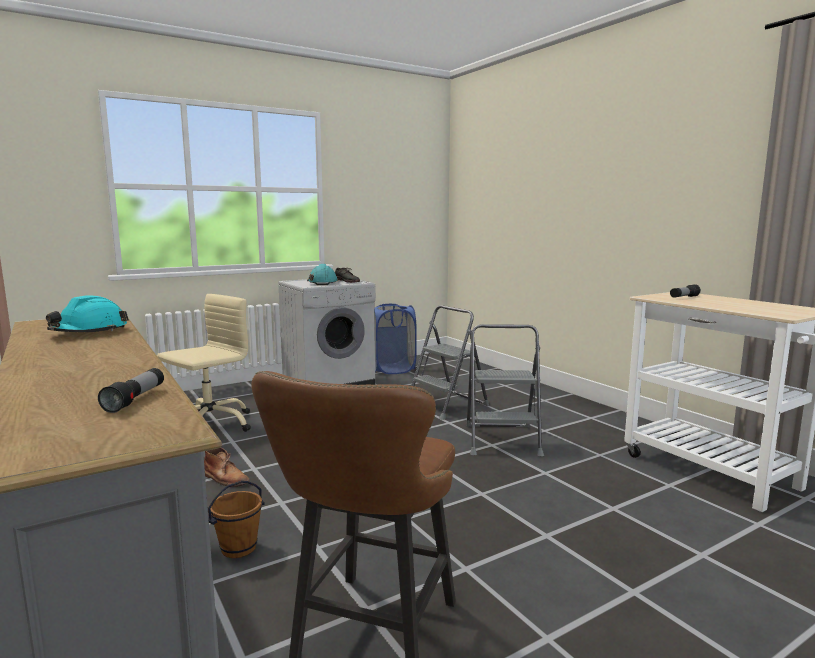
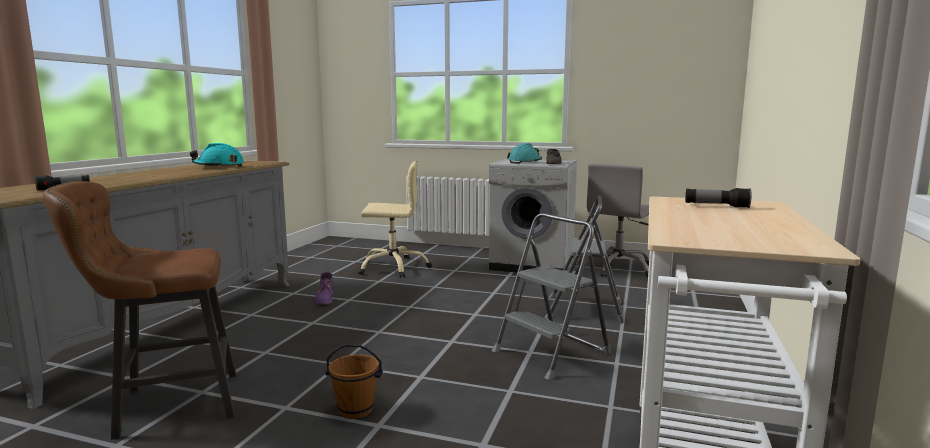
camera: 50 degrees right, 0 degrees up
(225, 478) = (325, 299): brown boot -> purple boot
(239, 549) = (241, 334): brown bucket -> brown bucket (355, 410)
(392, 369) = (618, 268): blue laundry basket -> grey office chair

